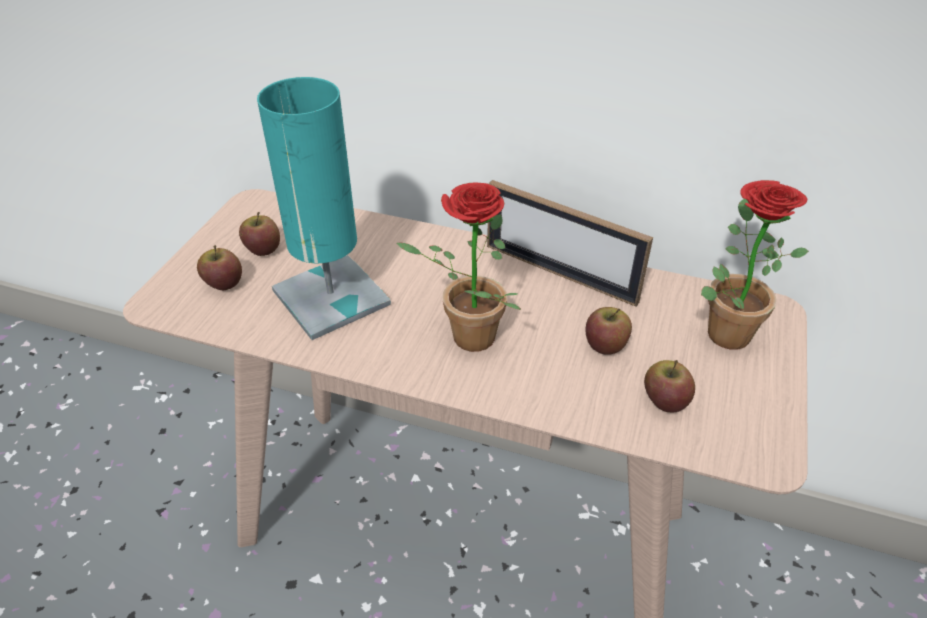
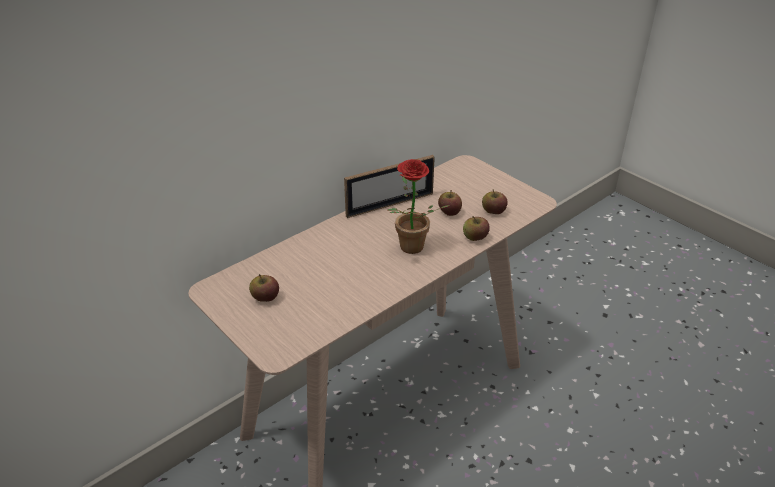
camera: 60 degrees left, 5 degrees down
(223, 283) = (283, 322): apple -> apple (475, 237)
(331, 297) = (337, 283): turquoise table lamp -> none
(723, 328) = (465, 179): potted plant -> none

